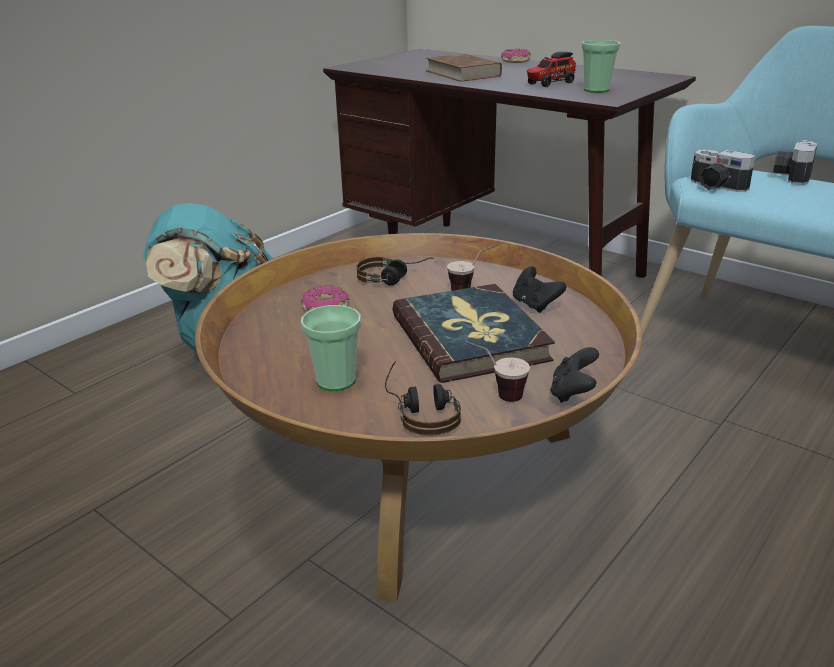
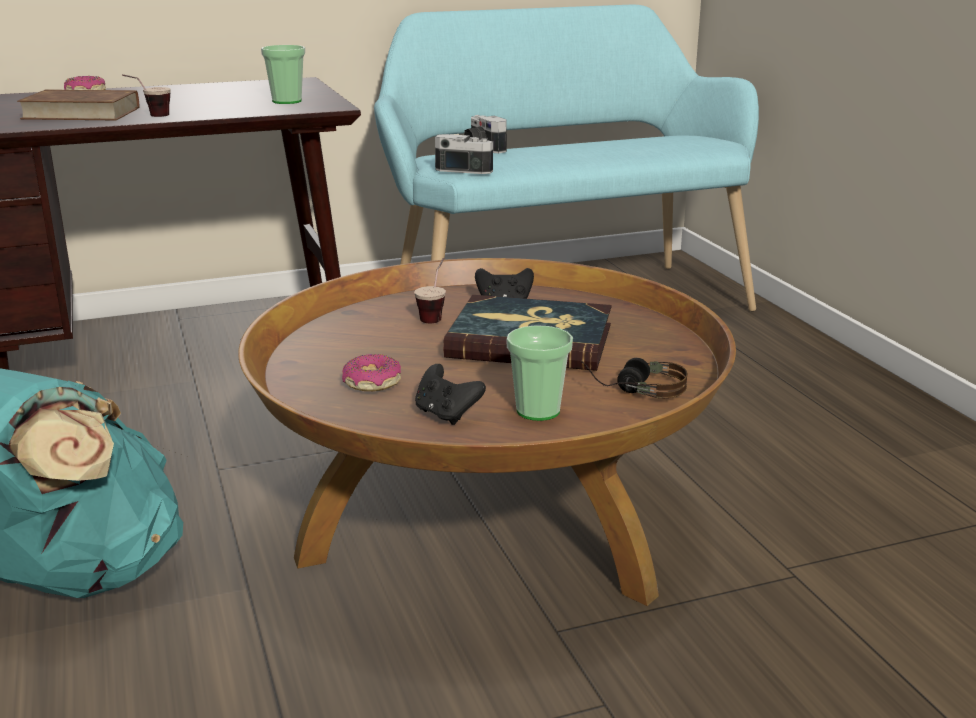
camera: 60 degrees left, 5 degrees down
(394, 279) = (355, 338): headphones -> none
(495, 394) = (639, 357): cup -> cup (150, 117)
(549, 83) = (220, 104): toy truck -> none
(572, 393) = (672, 331): black game controller -> black game controller (446, 414)
(715, 187) = (466, 169): camera -> camera turned 150 degrees counterclockwise

